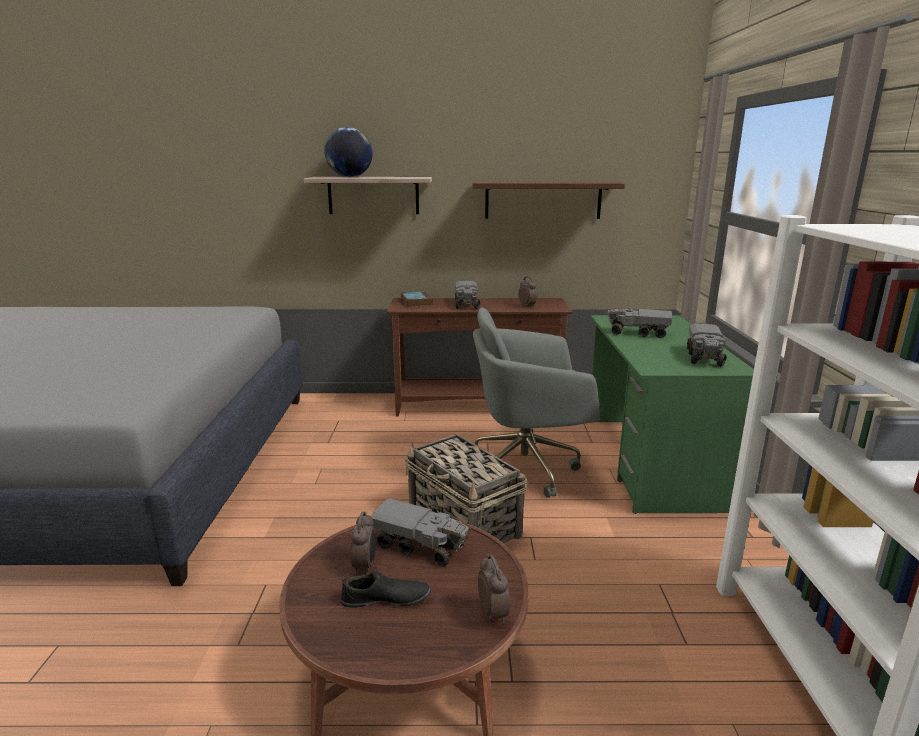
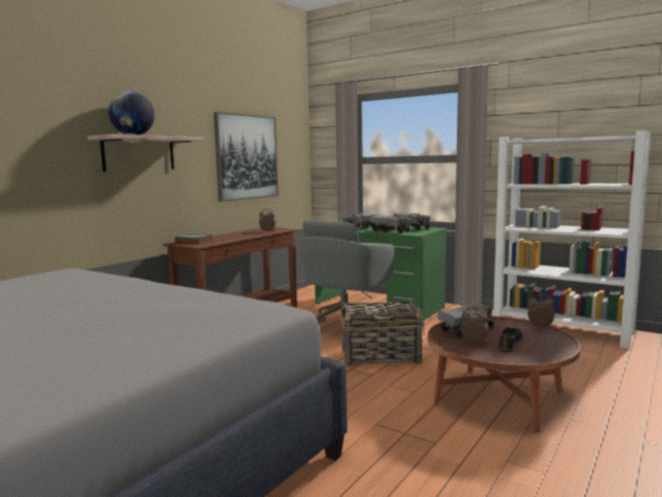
camera: 55 degrees left, 10 degrees down
(466, 304) = (230, 236): toy truck -> toy truck (391, 231)
(543, 200) = (246, 157): shelf -> picture

